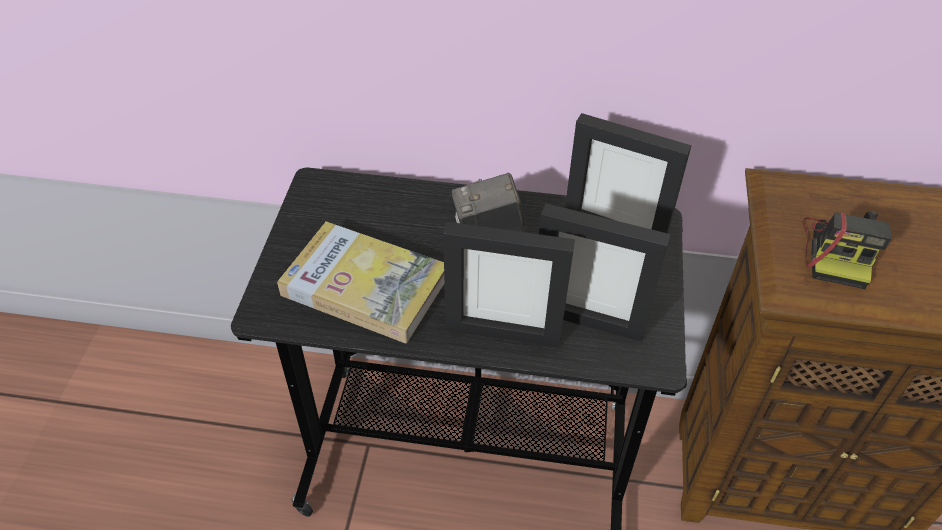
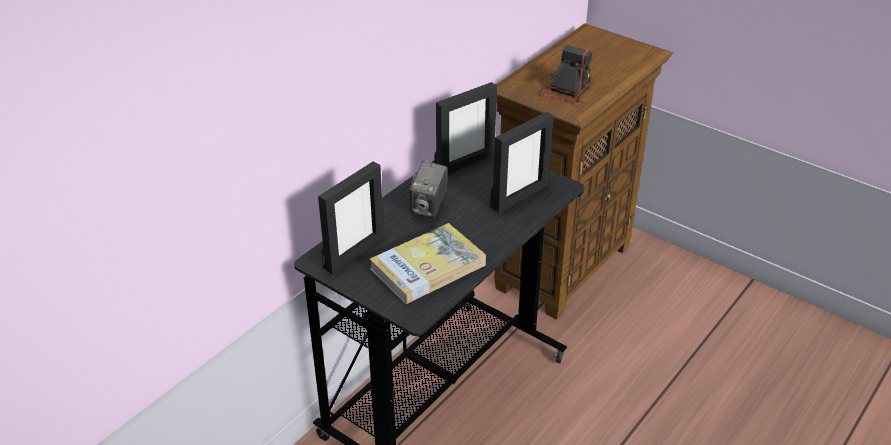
camera: 60 degrees left, 10 degrees down
(503, 330) = (504, 227): picture frame -> picture frame (354, 252)
(839, 251) = (566, 89): camera -> camera turned 105 degrees counterclockwise

